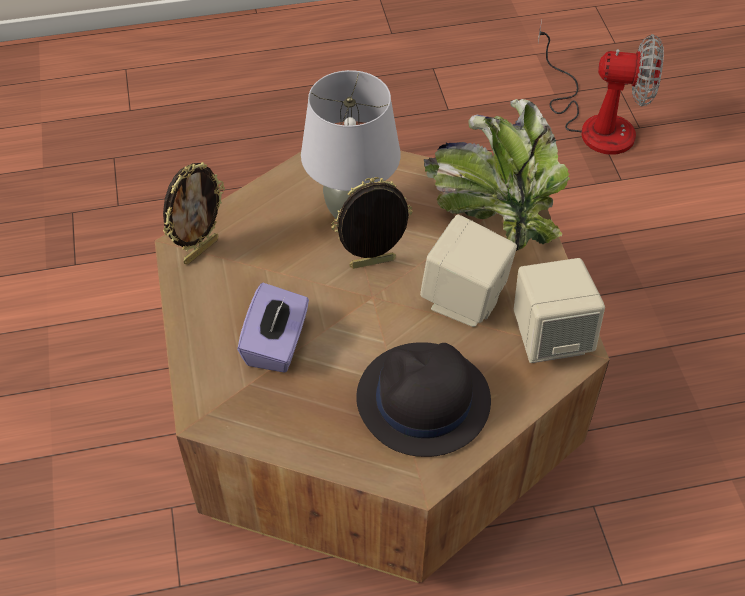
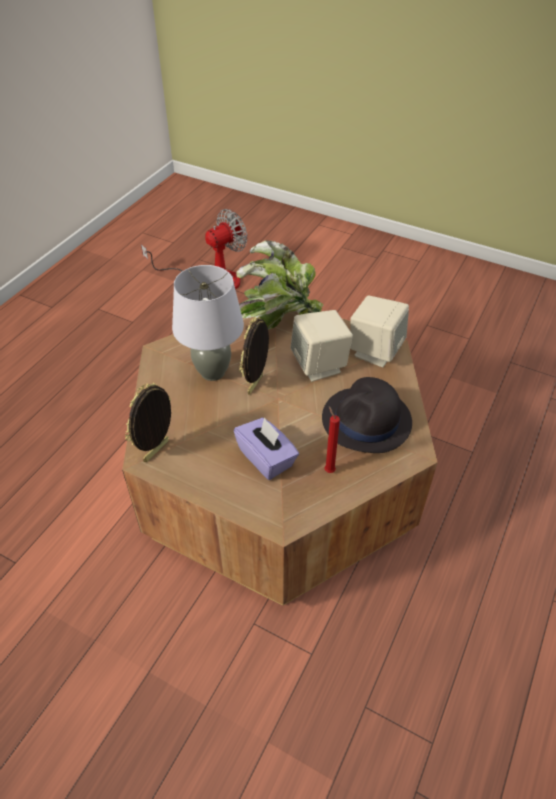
camera: 50 degrees left, 5 degrees down
(200, 250) = (157, 452): picture frame -> picture frame turned 135 degrees counterclockwise
(313, 409) = (328, 470): none -> red candle

